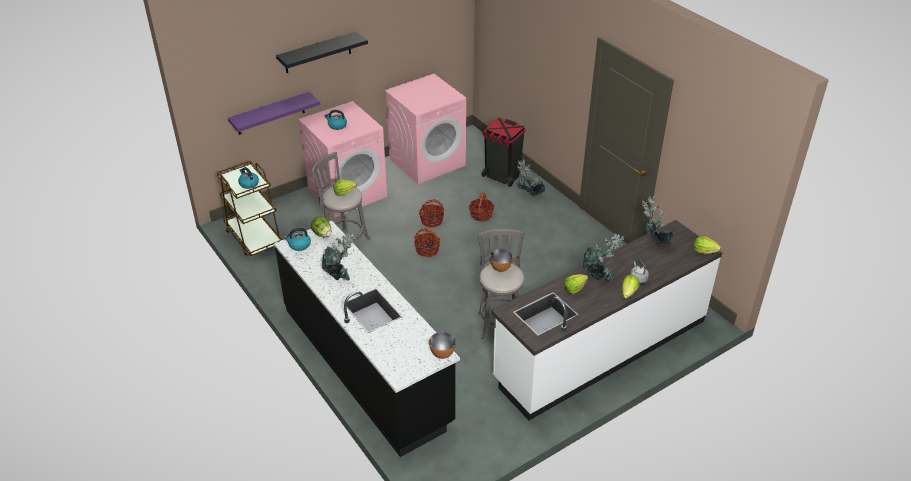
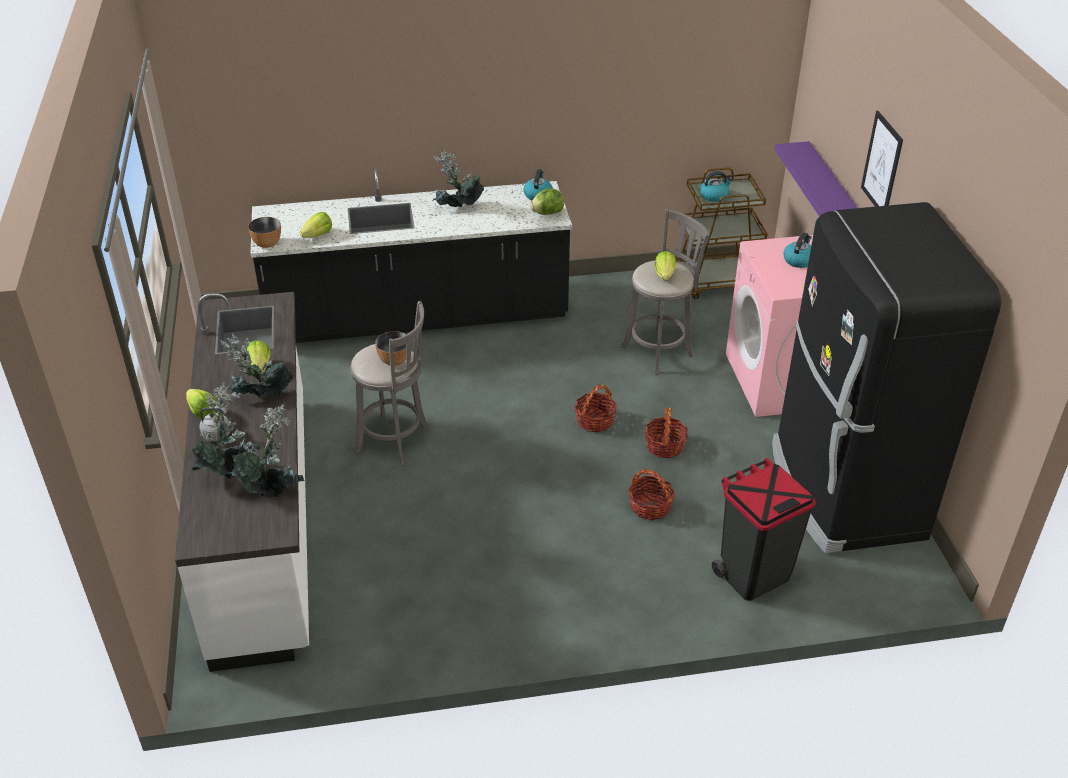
camera: 115 degrees right, 0 degrees up
(317, 53) = (882, 164): black shelf -> picture
(427, 162) = (844, 492): pink washing machine -> black fridge
(528, 195) = (677, 589): potted plant -> potted plant (230, 470)
(704, 251) = (198, 538): lettuce -> lettuce (318, 235)

